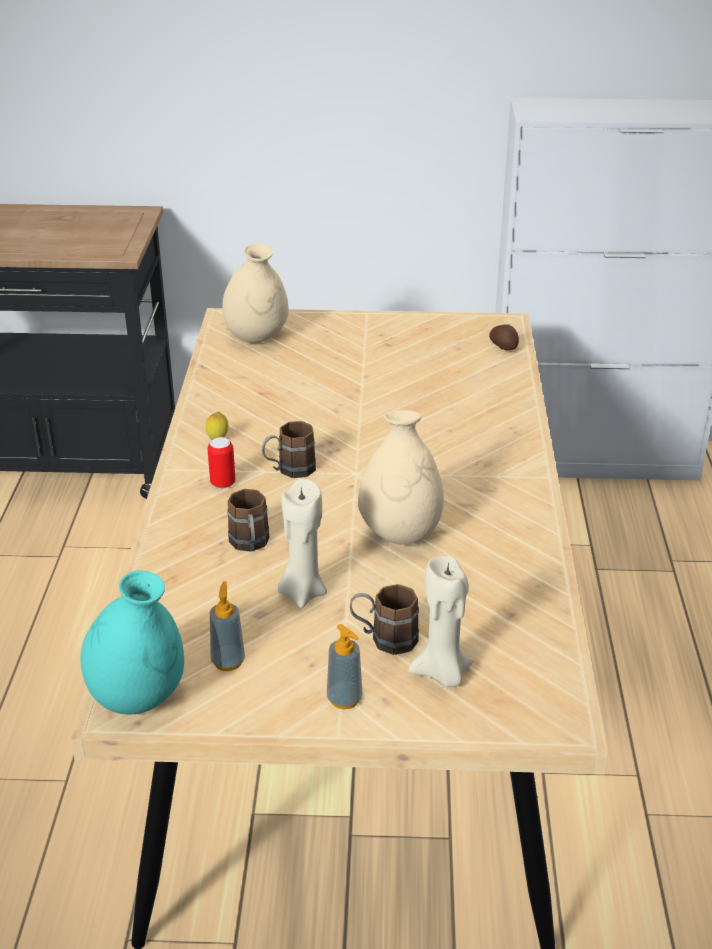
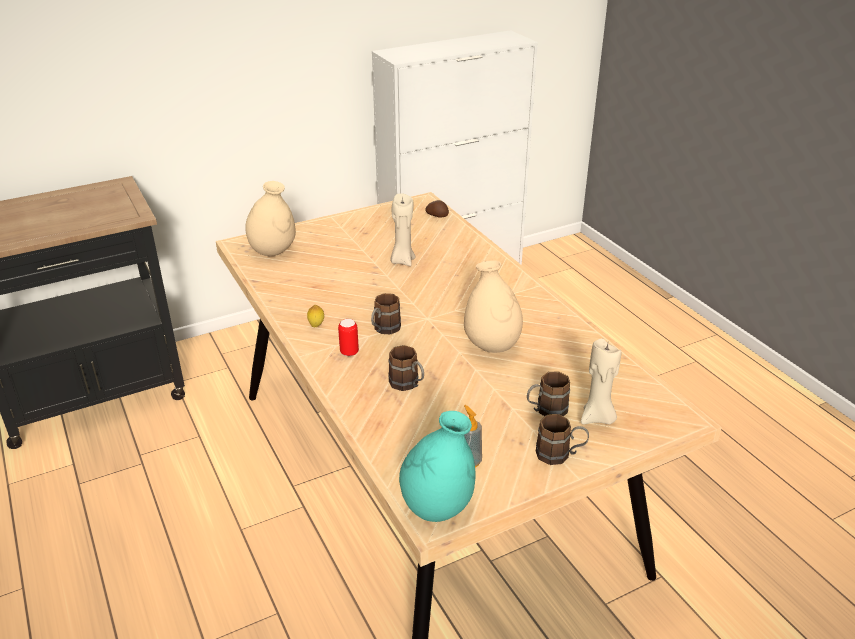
camera: 30 degrees left, 0 degrees up
(302, 592) = (470, 402): beige candle -> beige candle (402, 261)
(344, 699) = (560, 455): soap dispenser -> brown mug

